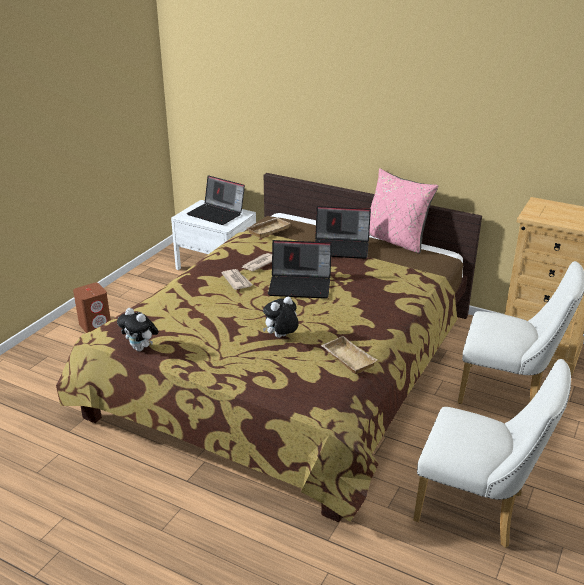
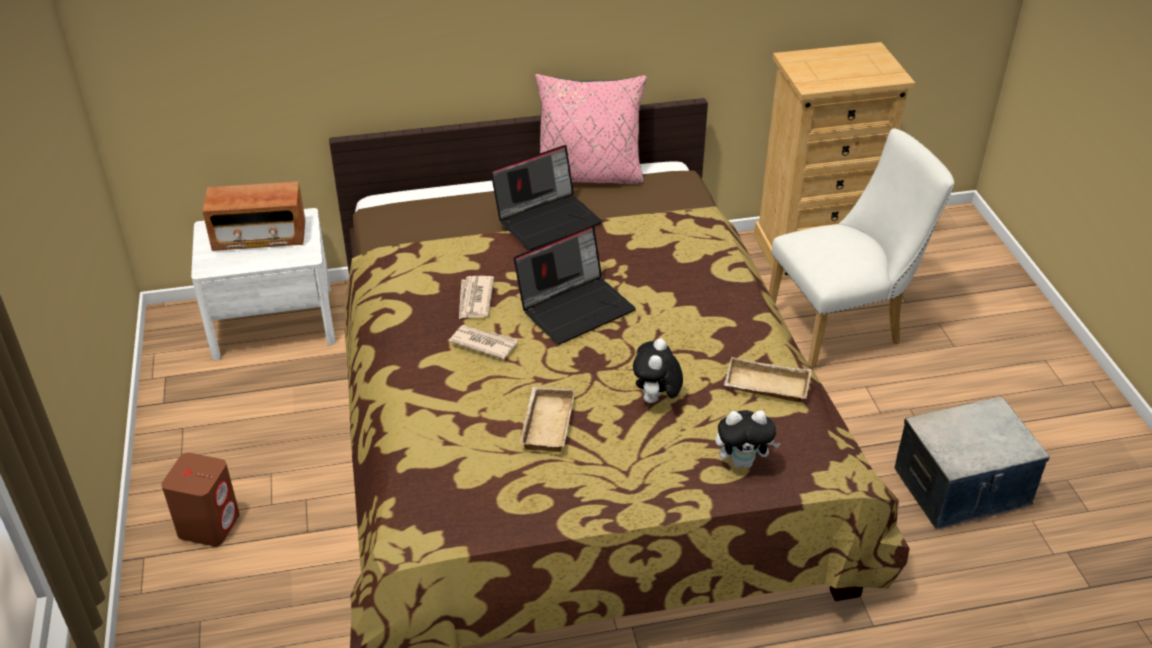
camera: 40 degrees left, 10 degrees up
(141, 348) = (503, 523): plush toy -> plush toy (743, 462)
(217, 214) = (259, 237): laptop -> radio
(268, 230) = (408, 235): beige tray -> beige tray (545, 423)
(477, 509) = (962, 488): white chair -> storage box

